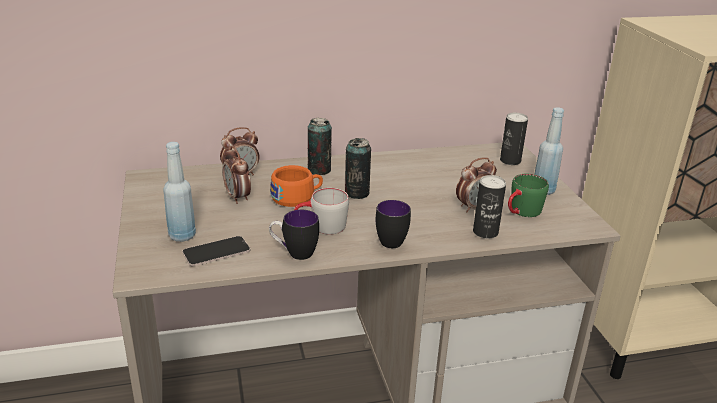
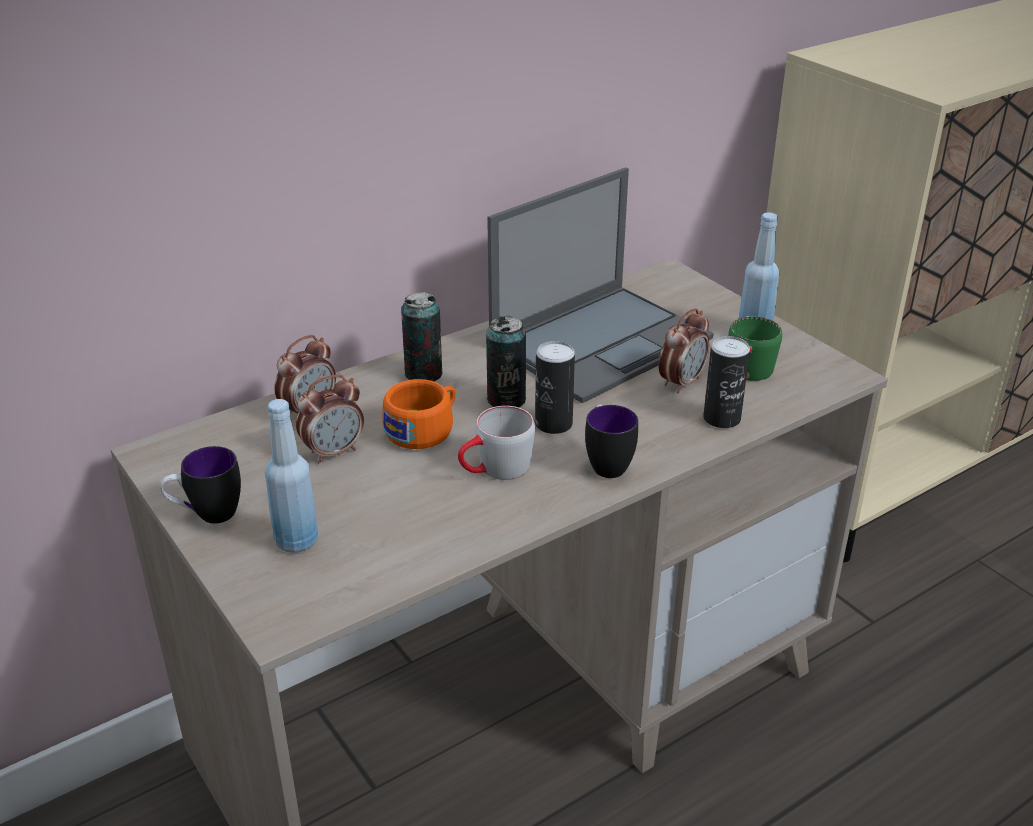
camera: 20 degrees left, 5 degrees up
(216, 252) = (370, 553): phone -> none
(238, 197) = (334, 452): alarm clock -> alarm clock turned 75 degrees counterclockwise
(294, 253) = (486, 523): mug -> mug (207, 515)
(439, 175) = (602, 341): none -> laptop
(510, 161) = (681, 294): can -> can (553, 424)

